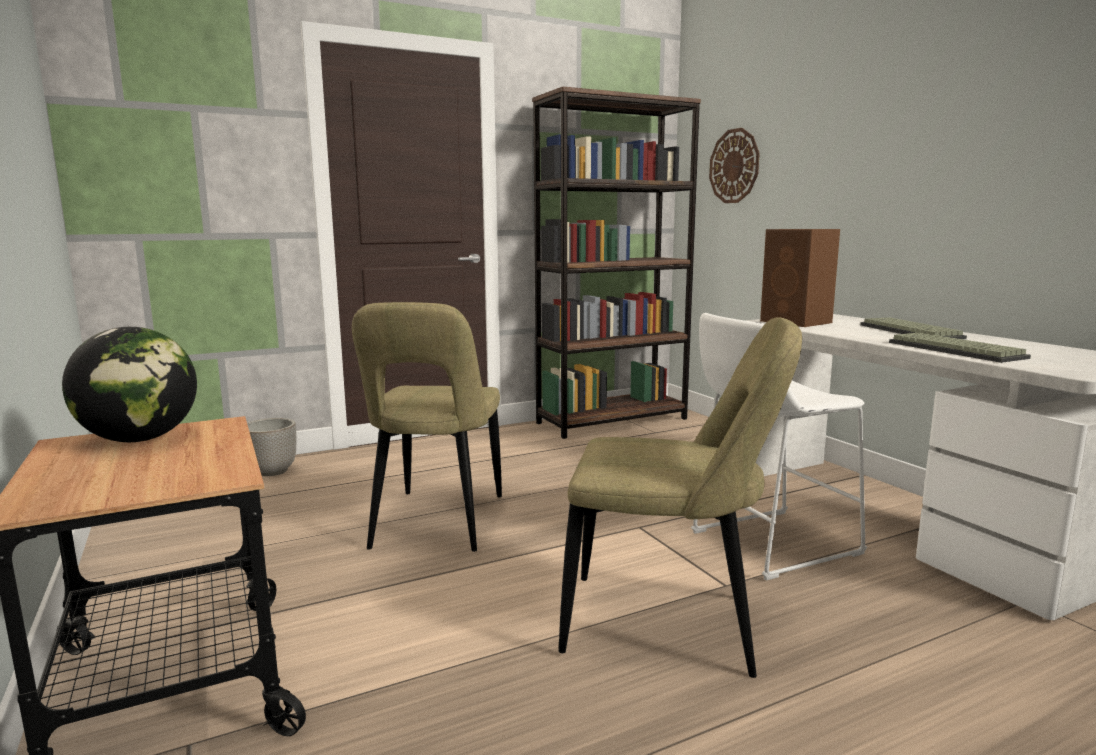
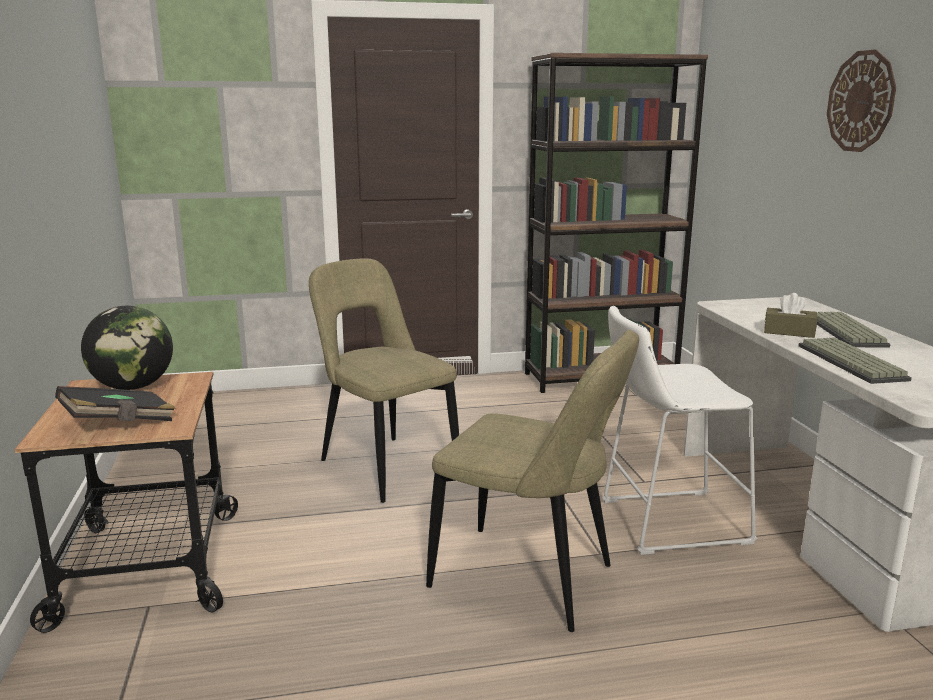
camera: 15 degrees right, 5 degrees up
(141, 480) = (119, 423): none -> black book
(273, 472) = (275, 400): planter -> none
(436, 525) = (385, 465): beige chair -> beige chair turned 120 degrees clockwise
(734, 166) = (739, 127): wall clock -> wall clock (861, 101)
(797, 322) = (746, 308): brown speaker -> none
(863, 334) = (789, 332): none -> brown tissue box

